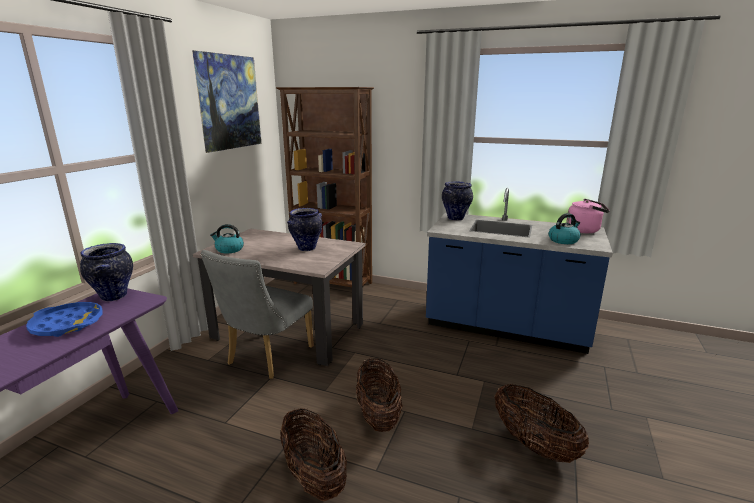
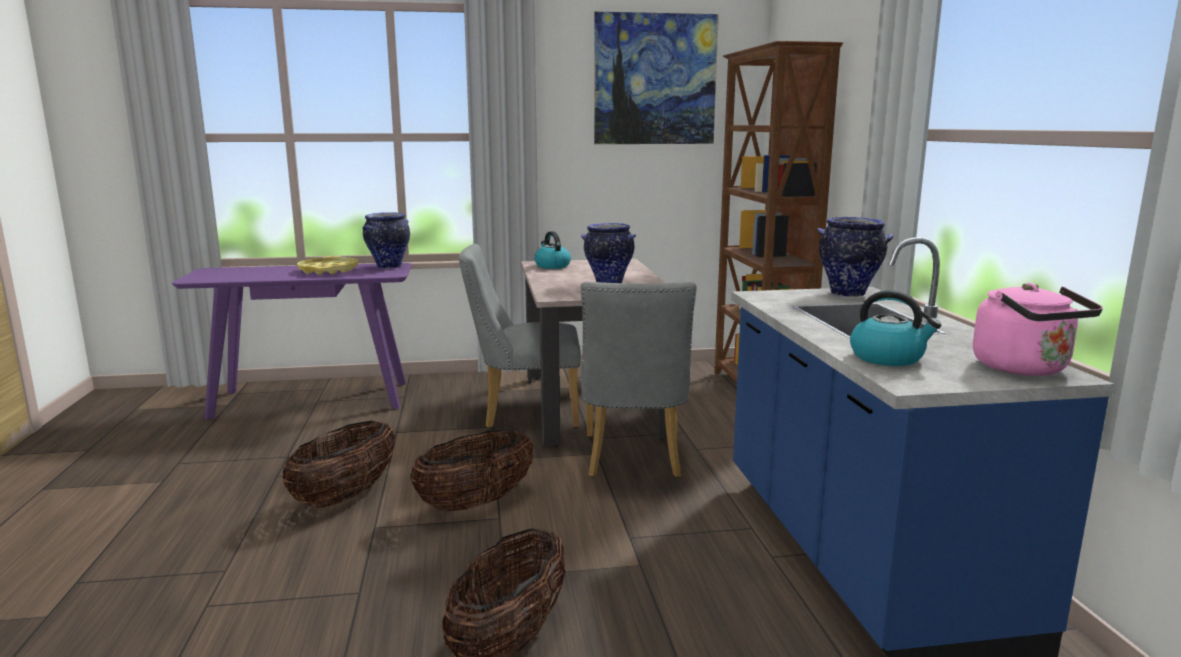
camera: 60 degrees right, 5 degrees down
(67, 324) = (328, 270): blue tray -> yellow tray
(374, 344) = (633, 460): none -> grey chair

